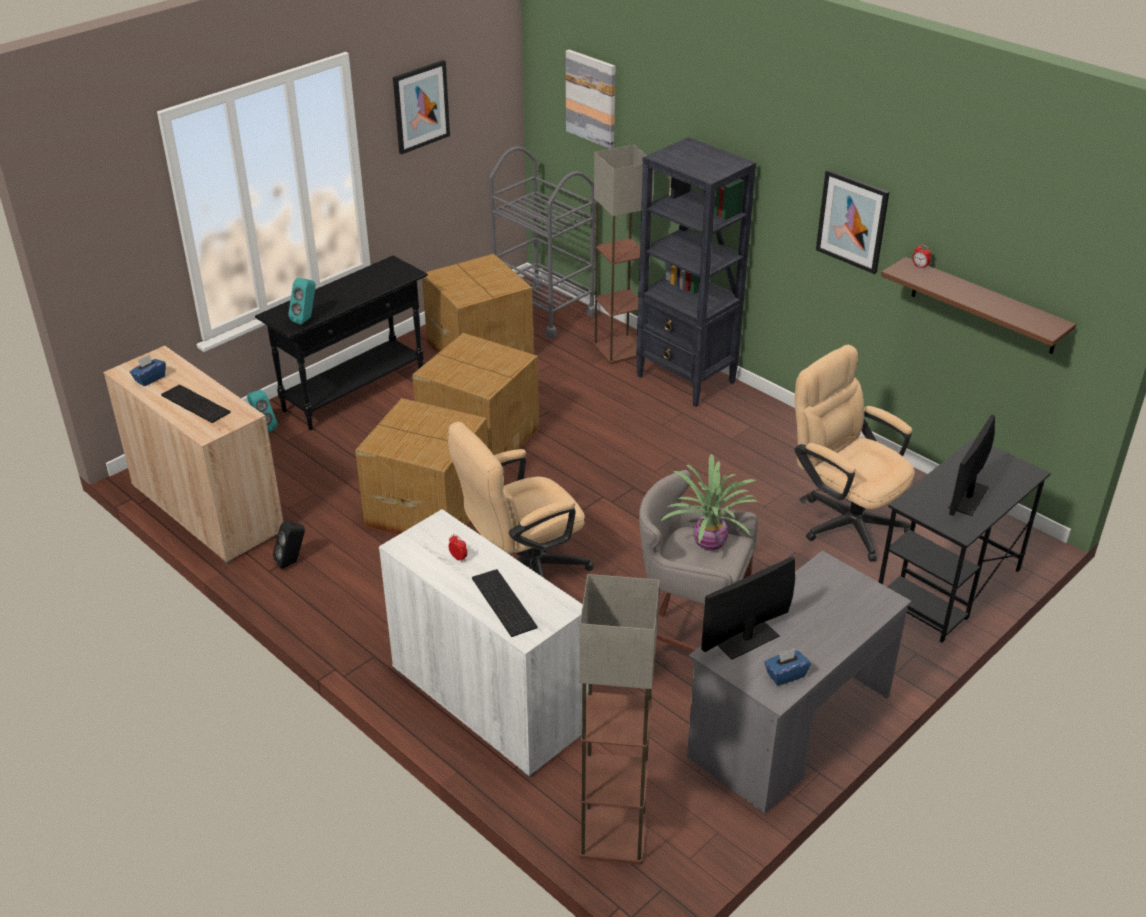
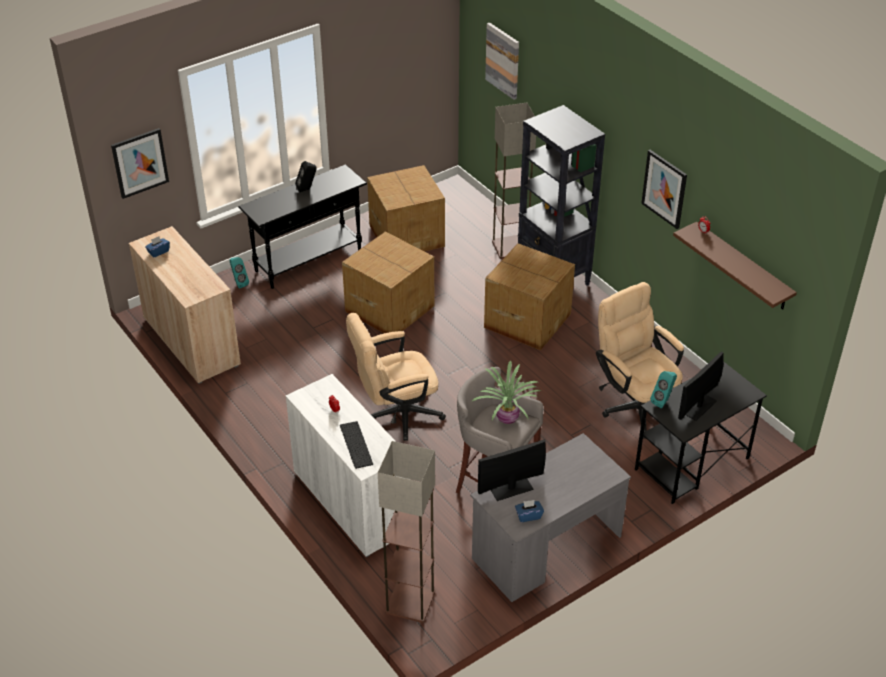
camera: 10 degrees right, 5 degrees up
(194, 404) = (184, 275): keyboard -> none
(292, 562) = (242, 388): black speaker -> black speaker (307, 189)
(306, 319) = (273, 213): turquoise speaker -> turquoise speaker (663, 401)
(421, 106) = (374, 58): picture -> picture (140, 163)
(427, 507) = (341, 359): cardboard box -> cardboard box (527, 319)
(544, 310) = (462, 207): grey cart -> none

